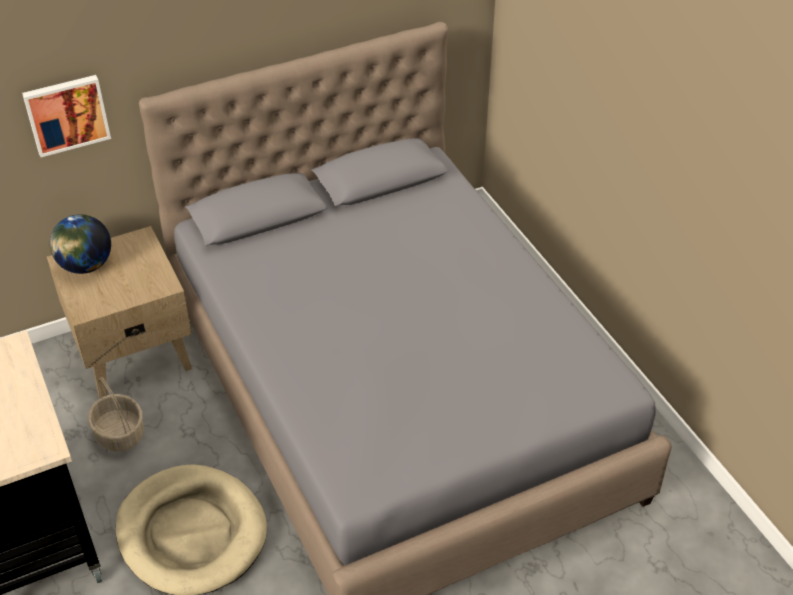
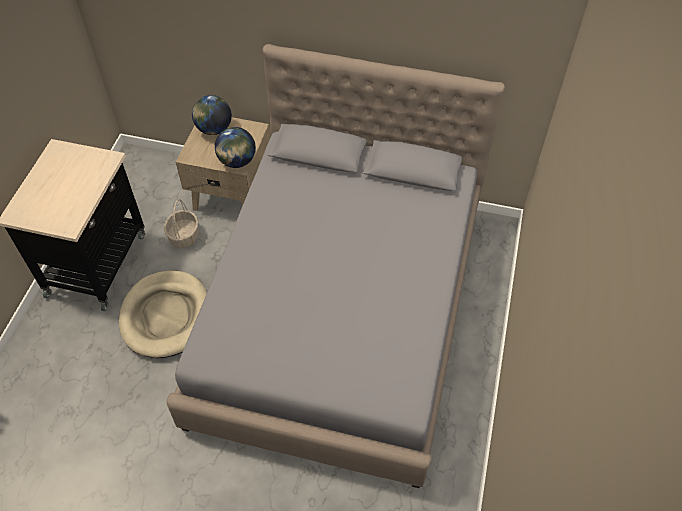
camera: 40 degrees right, 10 degrees up
(66, 114) = (223, 33): picture -> none
(155, 283) = (237, 161): none -> globe

